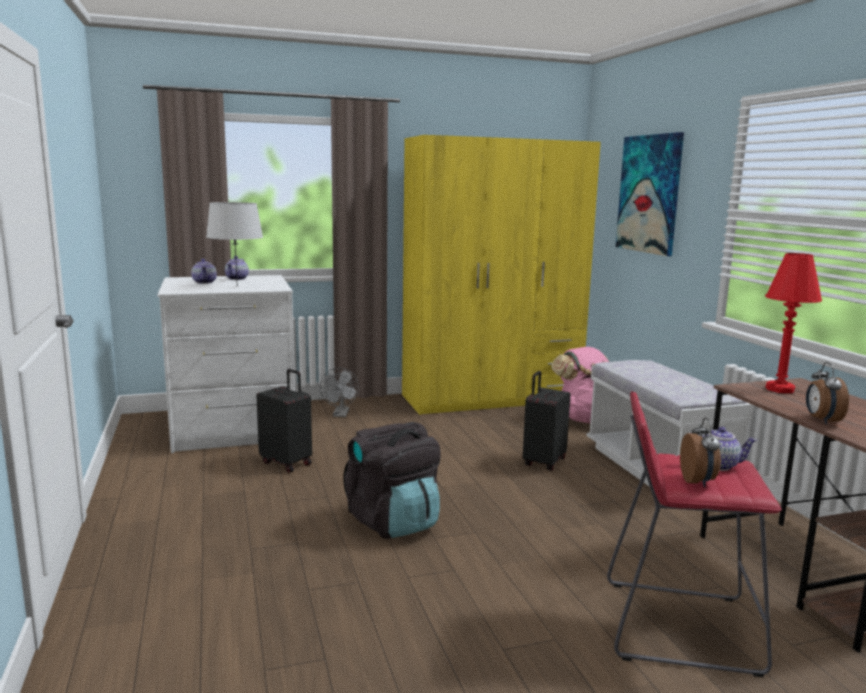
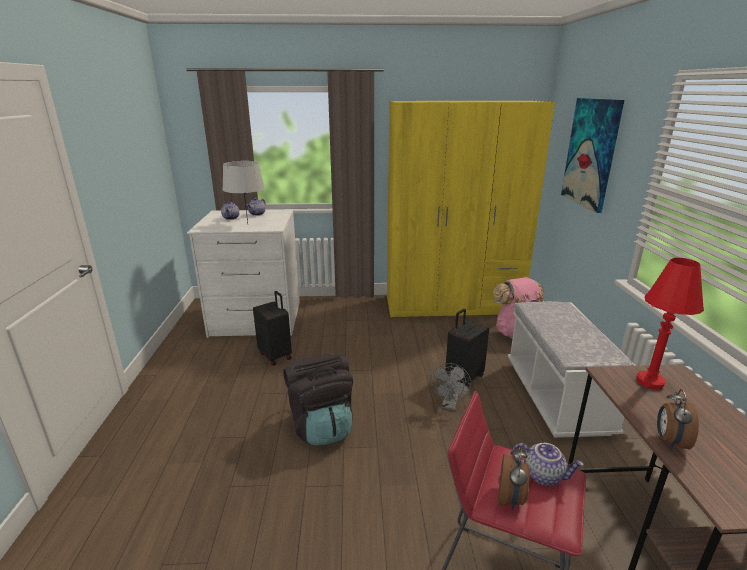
camera: 15 degrees right, 10 degrees up
(340, 415) = (334, 312): grey fan -> grey fan (449, 405)

